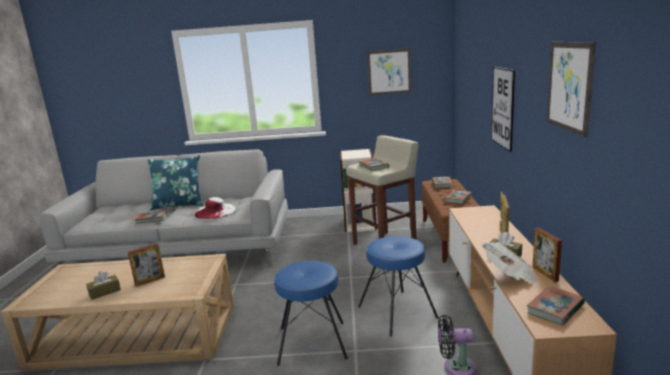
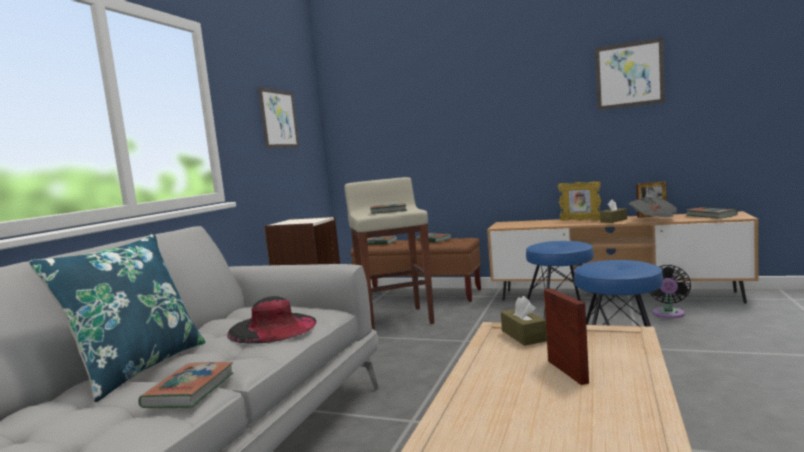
camera: 70 degrees left, 10 degrees down
(104, 292) = (614, 413): brown tissue box -> brown tissue box (524, 336)
(215, 211) = (273, 327): white hat -> black hat
(503, 107) = (493, 125): picture -> none

